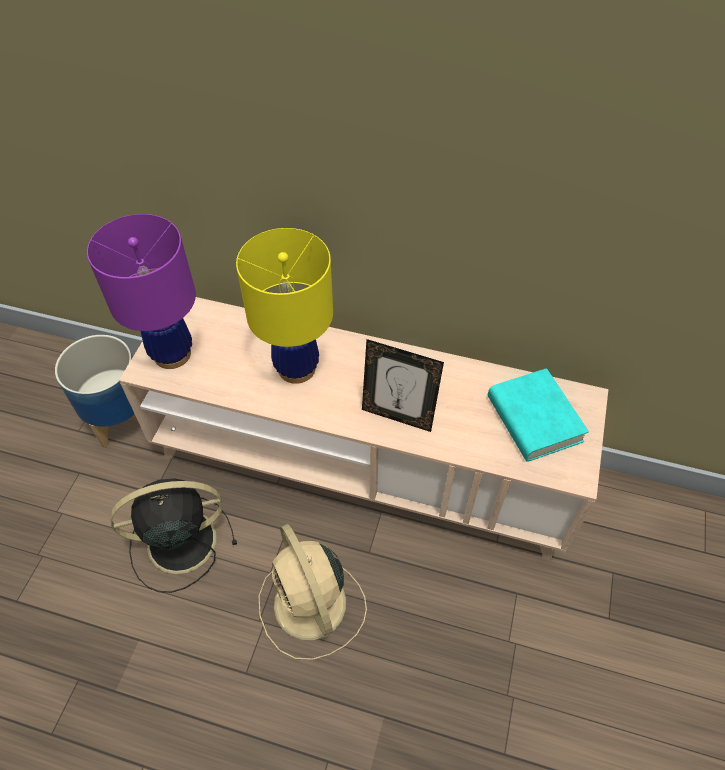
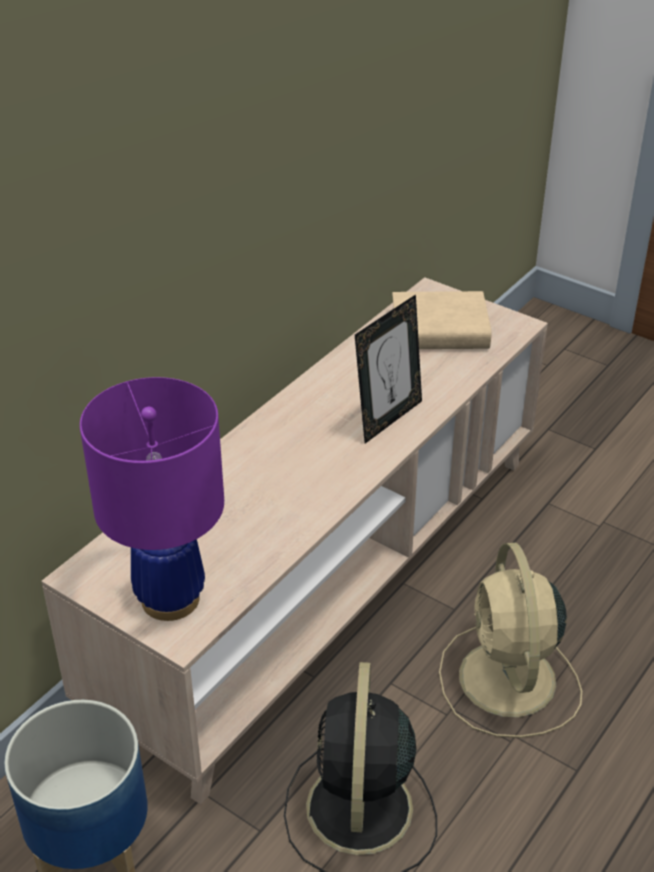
camera: 70 degrees left, 15 degrees down
(296, 368) = (270, 483): yellow table lamp -> none
(311, 606) = (508, 682): beige fan -> beige fan turned 90 degrees clockwise
(534, 419) = (439, 330): turquoise book -> beige book

